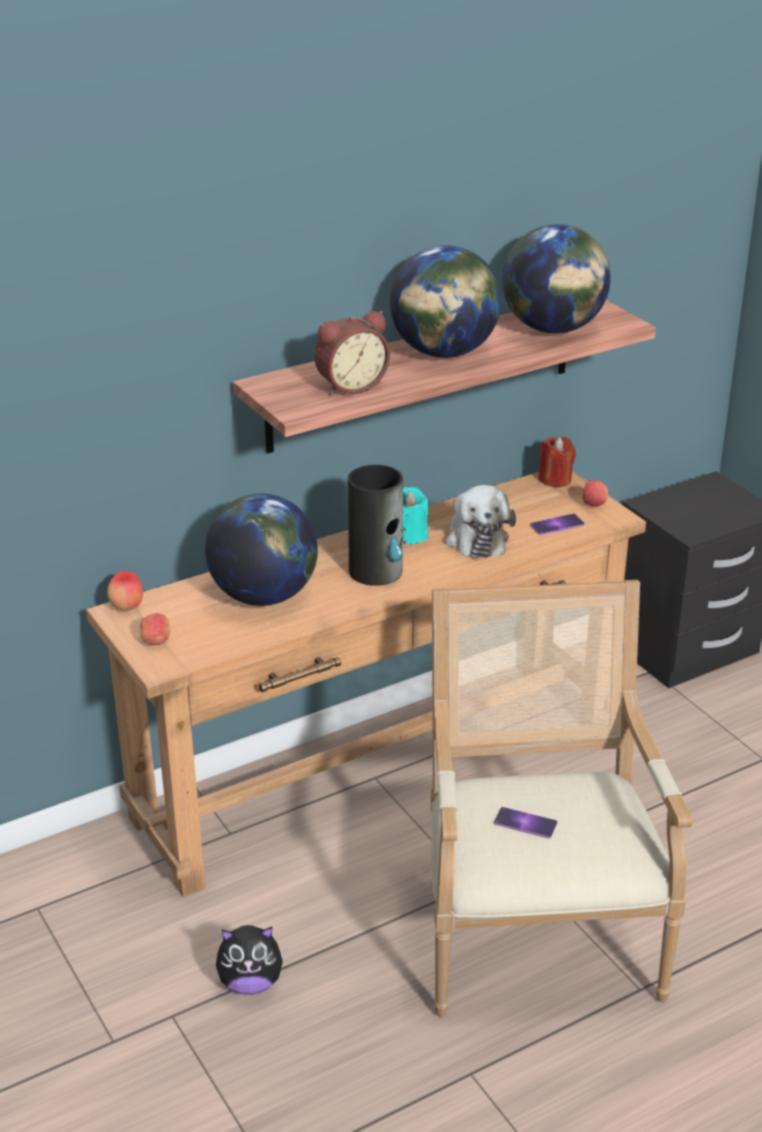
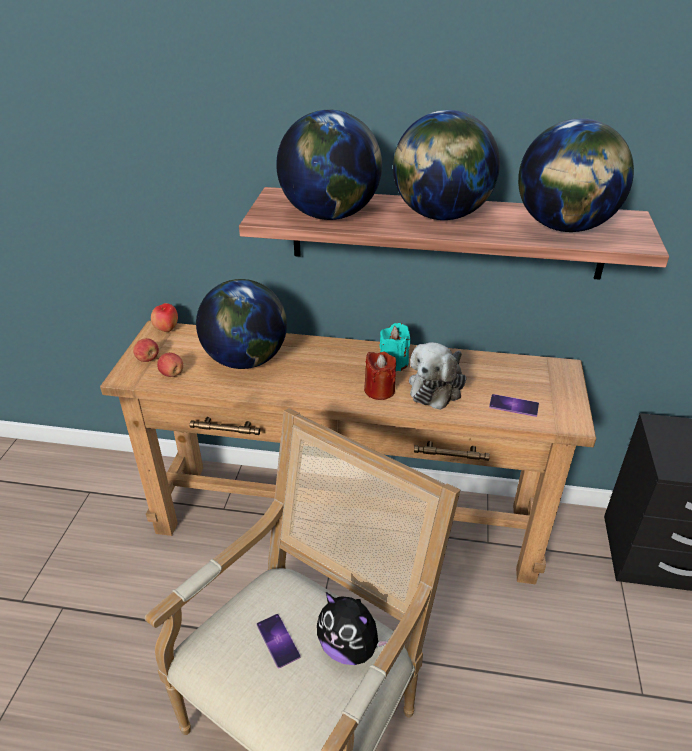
camera: 40 degrees right, 5 degrees up
(250, 983) = (120, 617): plush toy -> plush toy (349, 647)
(350, 385) = (330, 215): alarm clock -> globe
(376, 571) = (336, 378): vase -> none
(555, 479) = (558, 368): red candle -> red candle (379, 390)
(593, 504) = (566, 402): apple -> apple (172, 374)

